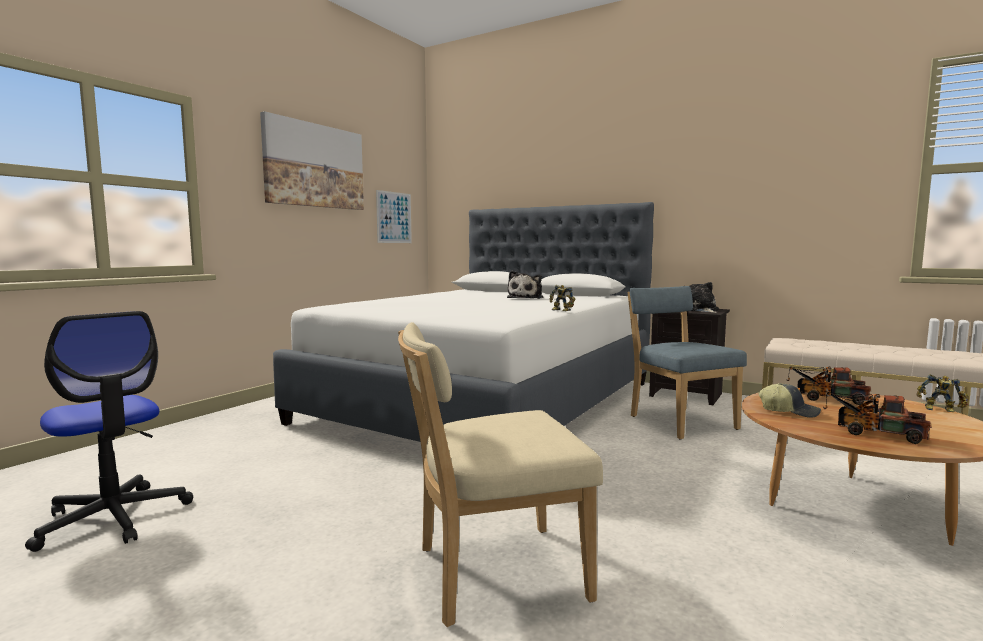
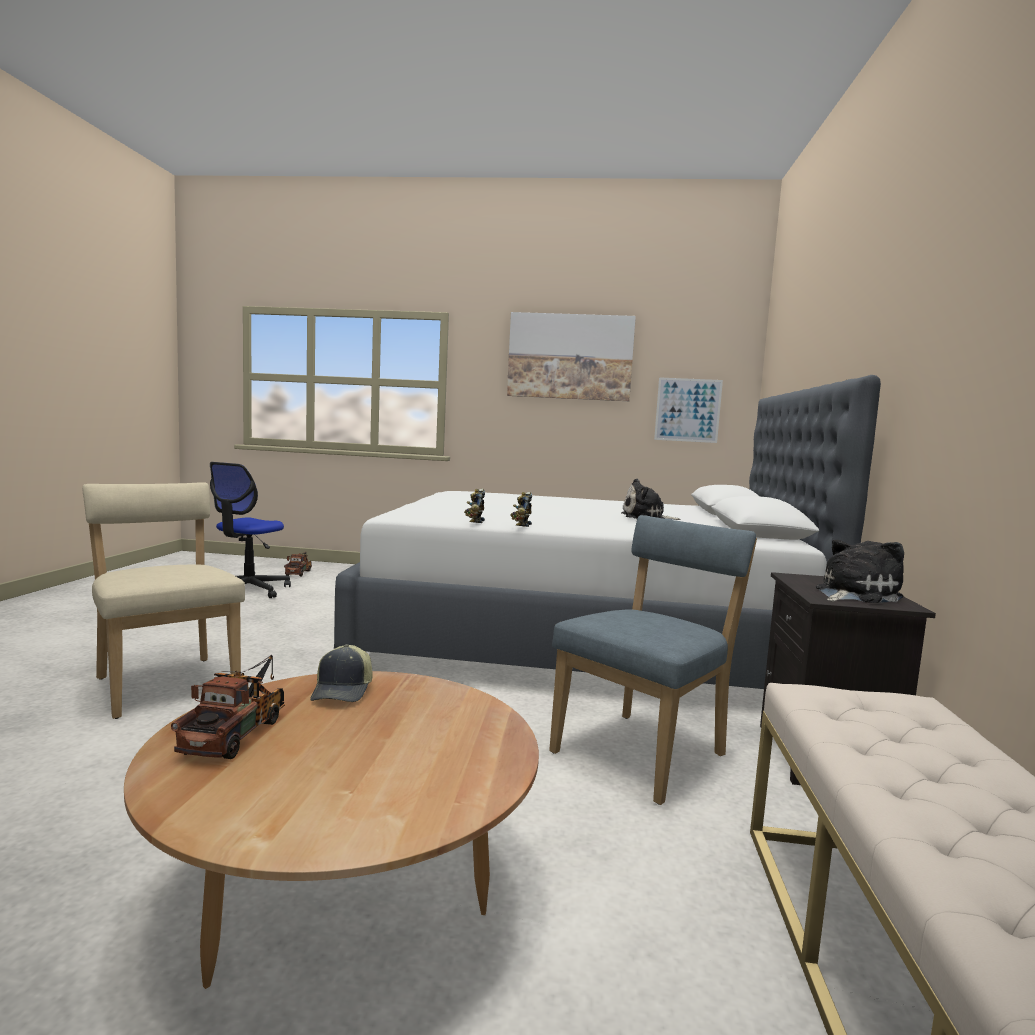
camera: 65 degrees right, 0 degrees up
(826, 398) = (441, 723): toy truck -> toy truck (299, 572)
(940, 410) = (414, 823): toy robot -> toy robot (474, 521)

